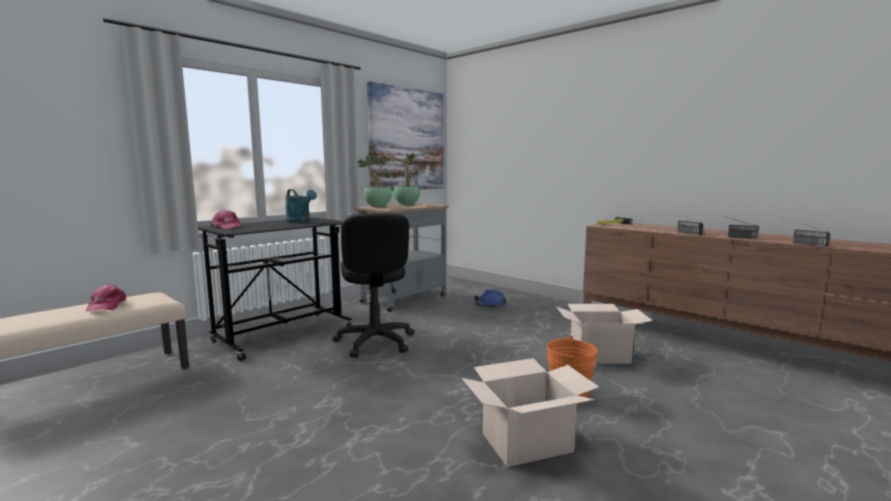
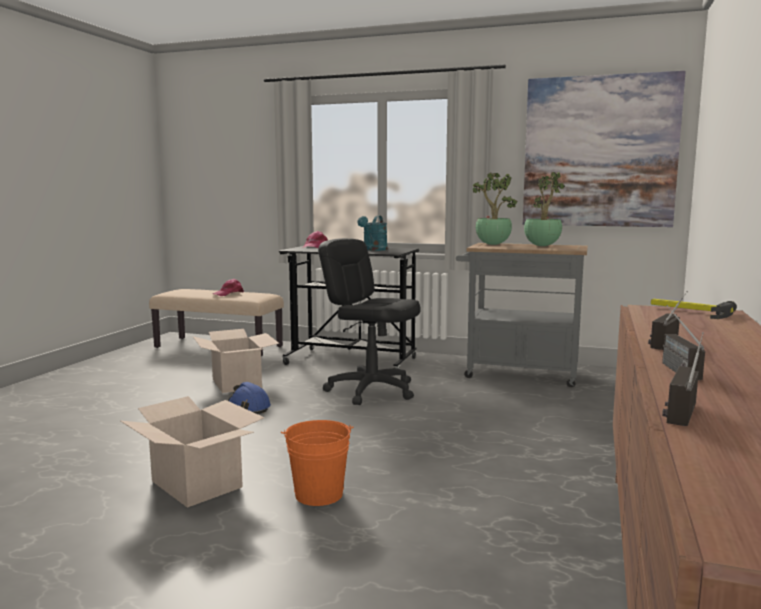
camera: 65 degrees right, 0 degrees up
(375, 342) = (371, 390): black office chair -> black office chair turned 75 degrees clockwise
(490, 305) = (583, 415): blue hard hat -> blue hard hat (249, 407)
(599, 356) = (472, 504): cardboard box -> cardboard box (236, 383)

